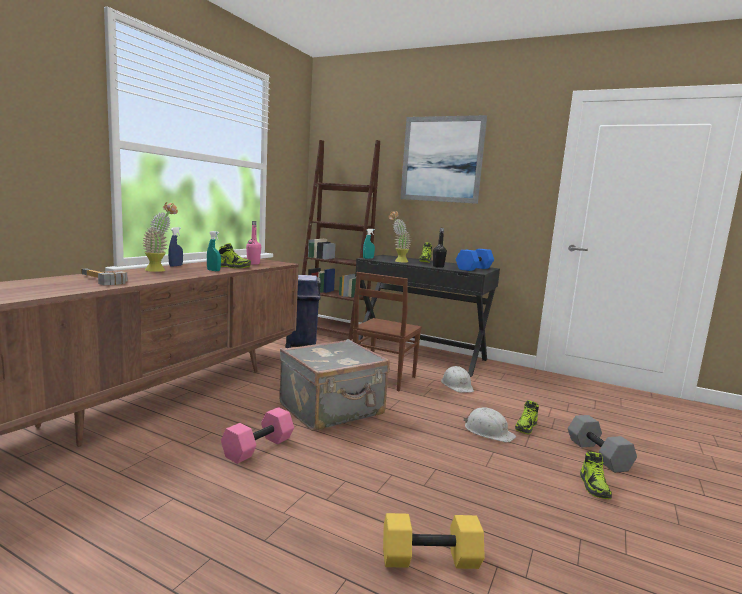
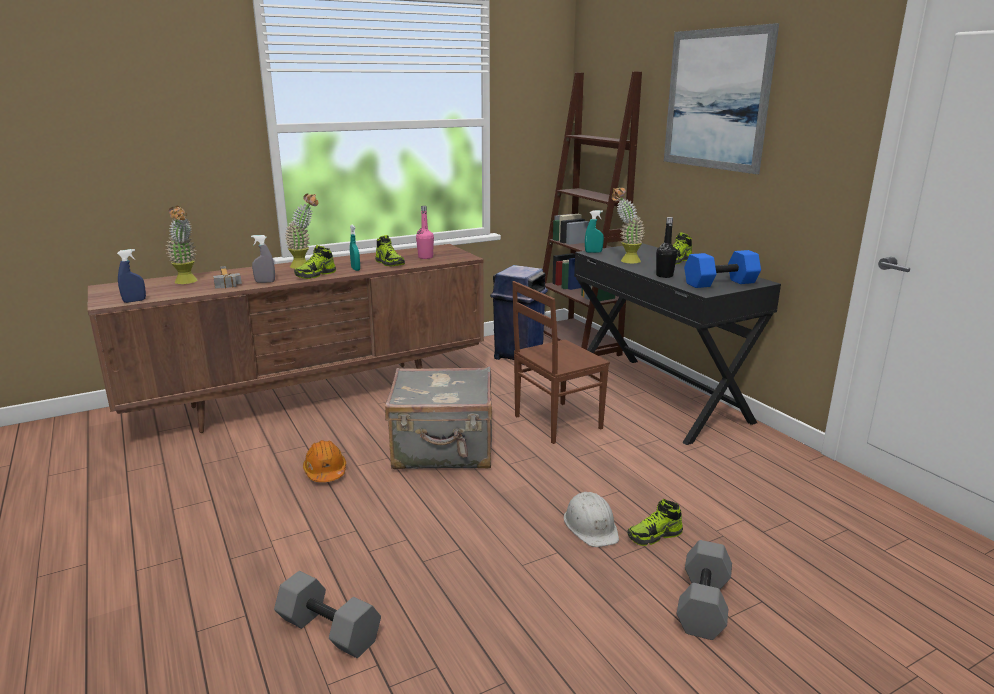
camera: 35 degrees right, 10 degrees up
(57, 283) = (187, 282): none -> potted plant
(147, 280) = (265, 282): none -> grey spray bottle
(176, 266) = (334, 259): blue spray bottle -> blue spray bottle (134, 301)
(258, 447) = (325, 471): pink dumbbell -> orange hard hat
(429, 560) = (327, 631): yellow dumbbell -> grey dumbbell
(457, 385) = (645, 453): white hard hat -> none
(594, 487) = (624, 638): shoe -> shoe (316, 275)

